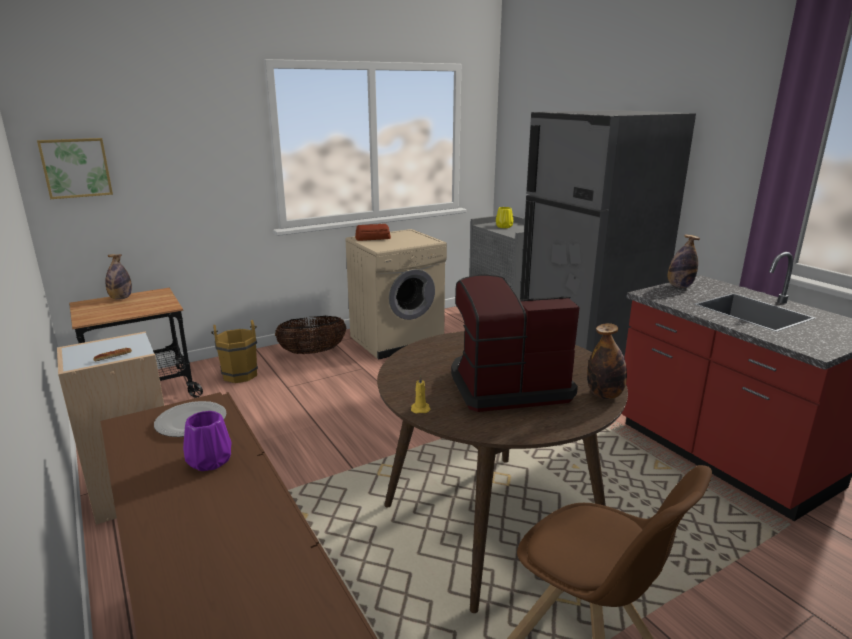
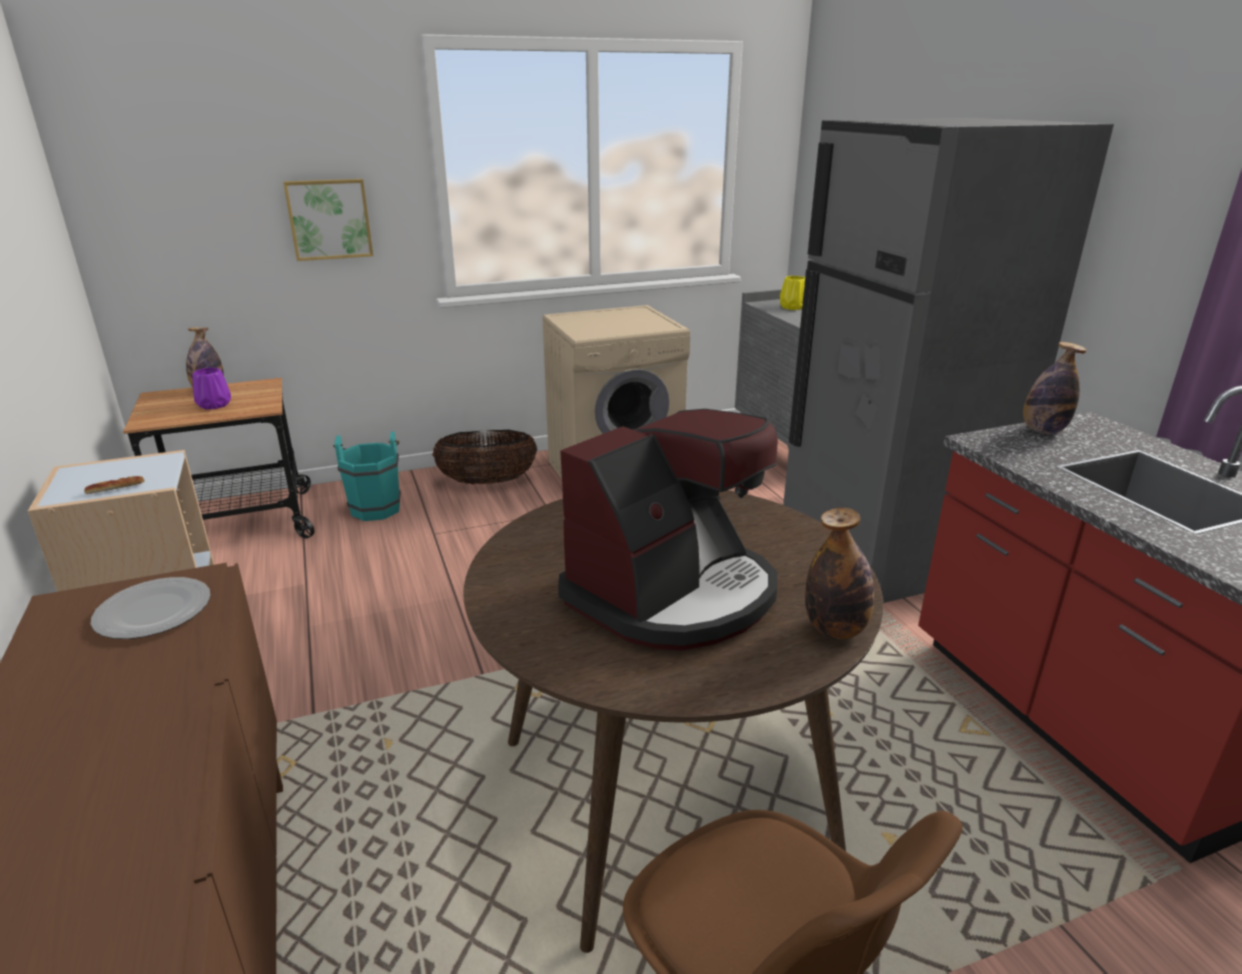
camera: 10 degrees right, 5 degrees up
(76, 167) = (144, 199): picture -> picture (329, 219)
(209, 460) = (137, 686): purple vase -> purple vase (214, 405)
(240, 374) = (376, 507): brown bucket -> turquoise bucket
(372, 238) = (581, 317): bread -> none
(420, 408) = (511, 623): yellow candle -> none
(507, 386) = (674, 594): coffee machine -> coffee machine turned 135 degrees clockwise

